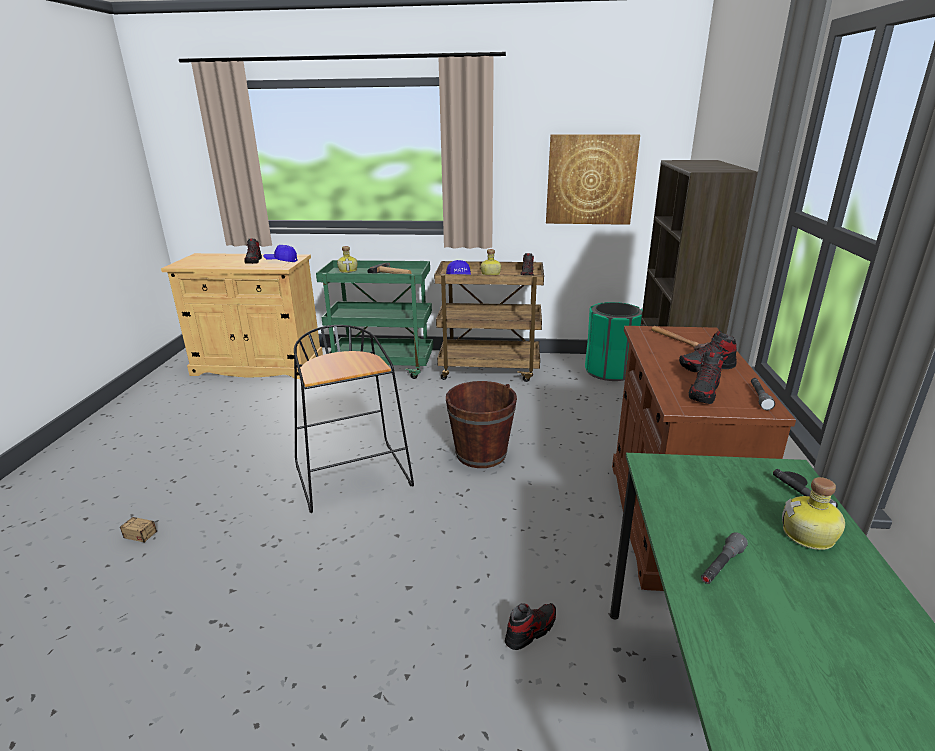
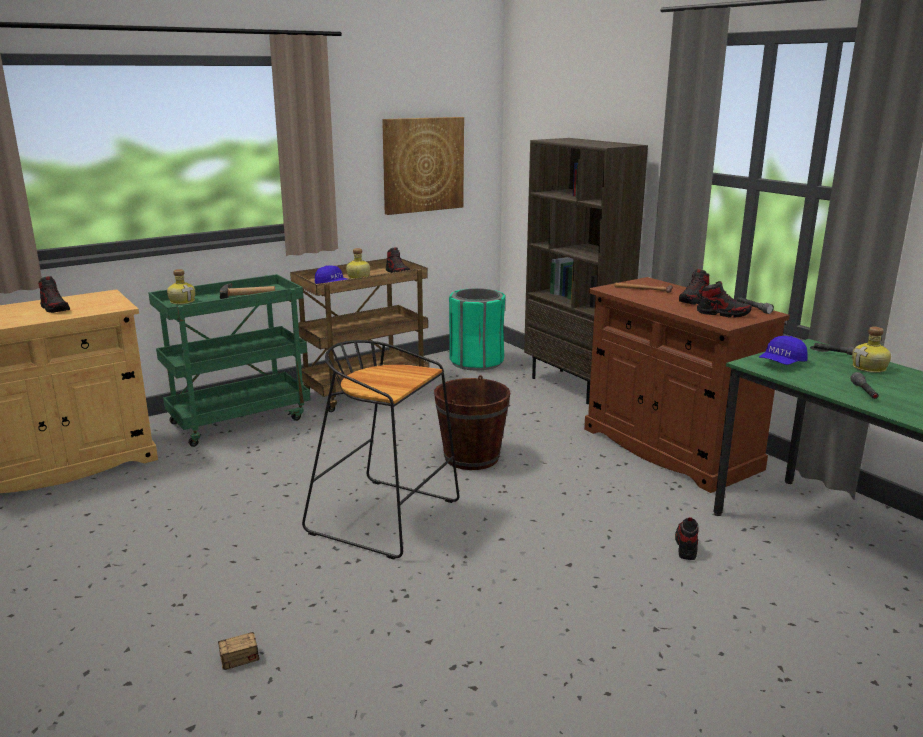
camera: 40 degrees left, 5 degrees down
(281, 261) = (98, 302): blue cap -> blue cap (781, 363)
(704, 393) = (723, 314): shoe -> shoe turned 60 degrees counterclockwise

